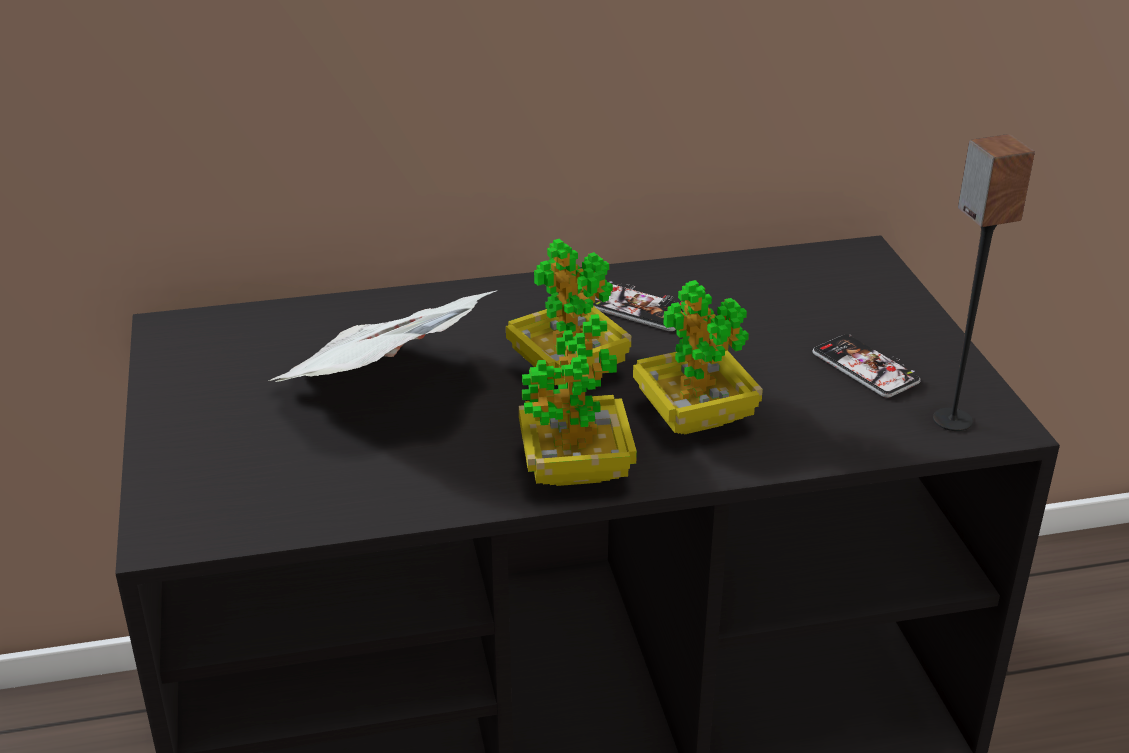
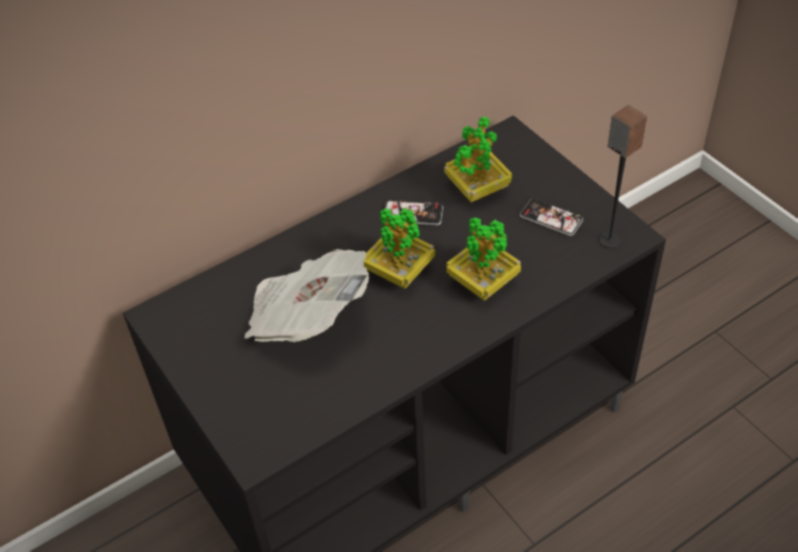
camera: 20 degrees left, 15 degrees up
(576, 470) = (442, 339): potted plant -> potted plant (477, 189)

